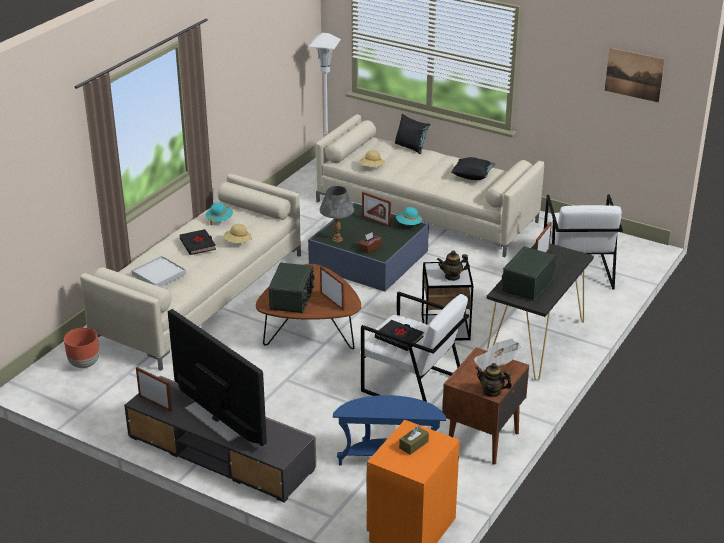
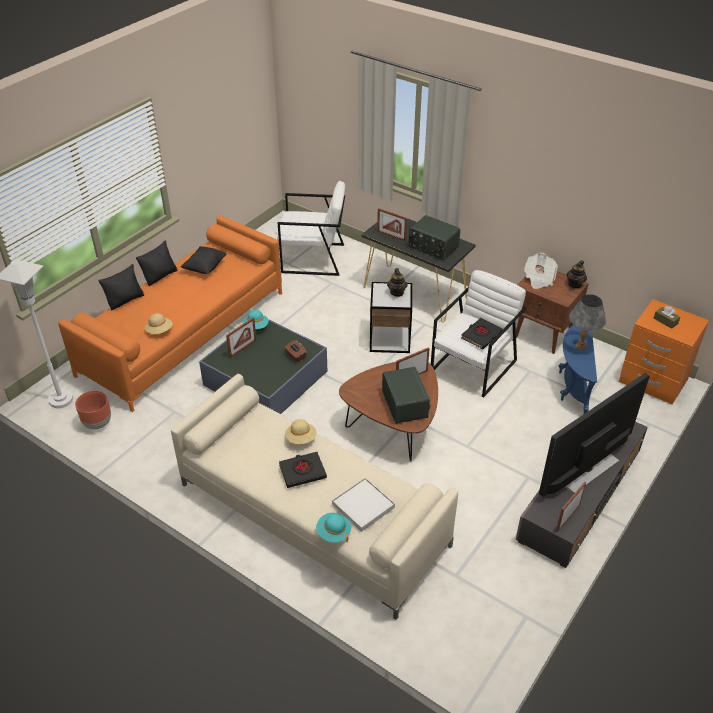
camera: 85 degrees left, 10 degrees up
(84, 364) = (439, 620): brown planter -> brown planter (97, 423)
(219, 219) = (246, 454): turquoise hat -> turquoise hat (333, 532)
(292, 299) = (405, 404): radio -> radio turned 60 degrees clockwise
(337, 239) = (272, 378): grey table lamp -> grey table lamp (580, 345)
(427, 211) = (184, 332): beige sofa -> orange sofa
(451, 157) = (160, 276): none -> black pillow
(634, 74) = (241, 95): picture -> none

